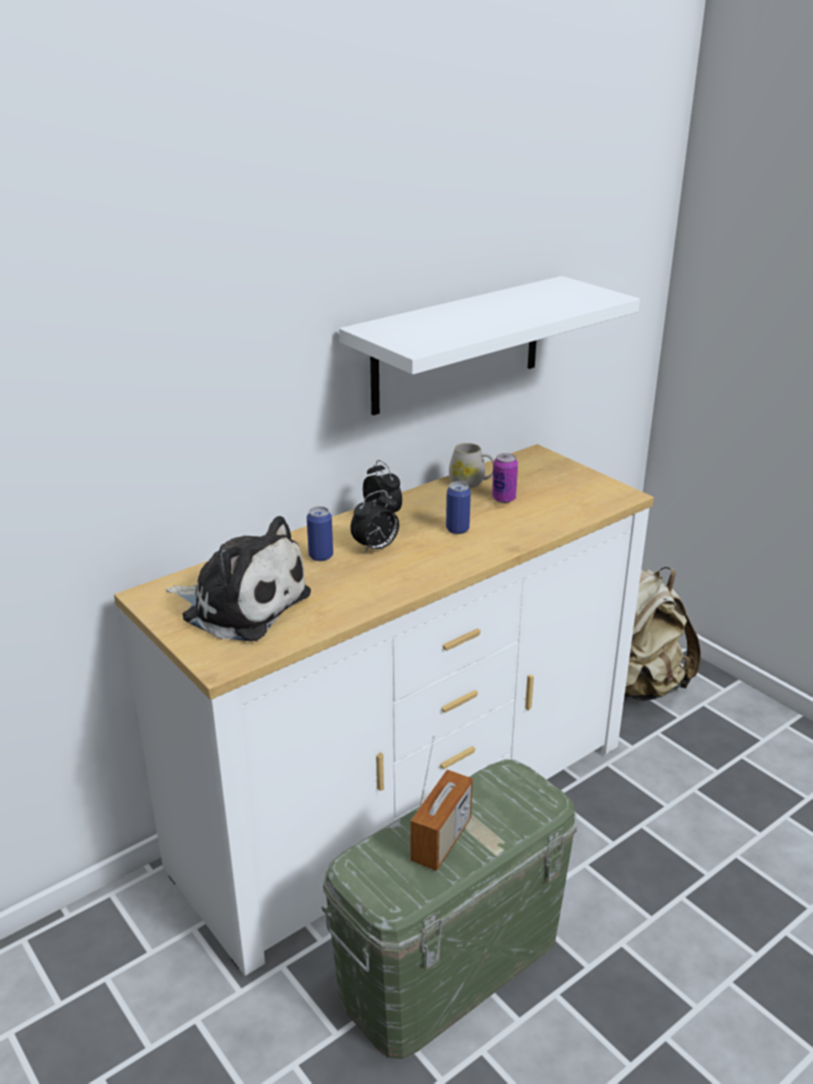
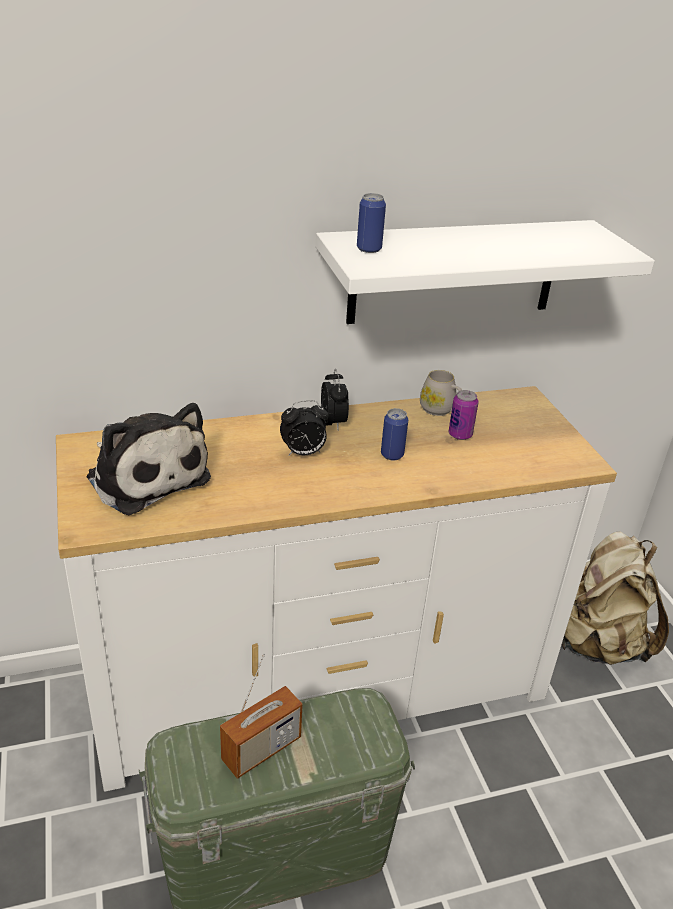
camera: 20 degrees right, 5 degrees up
(321, 556) = (249, 447): can -> can (369, 249)

